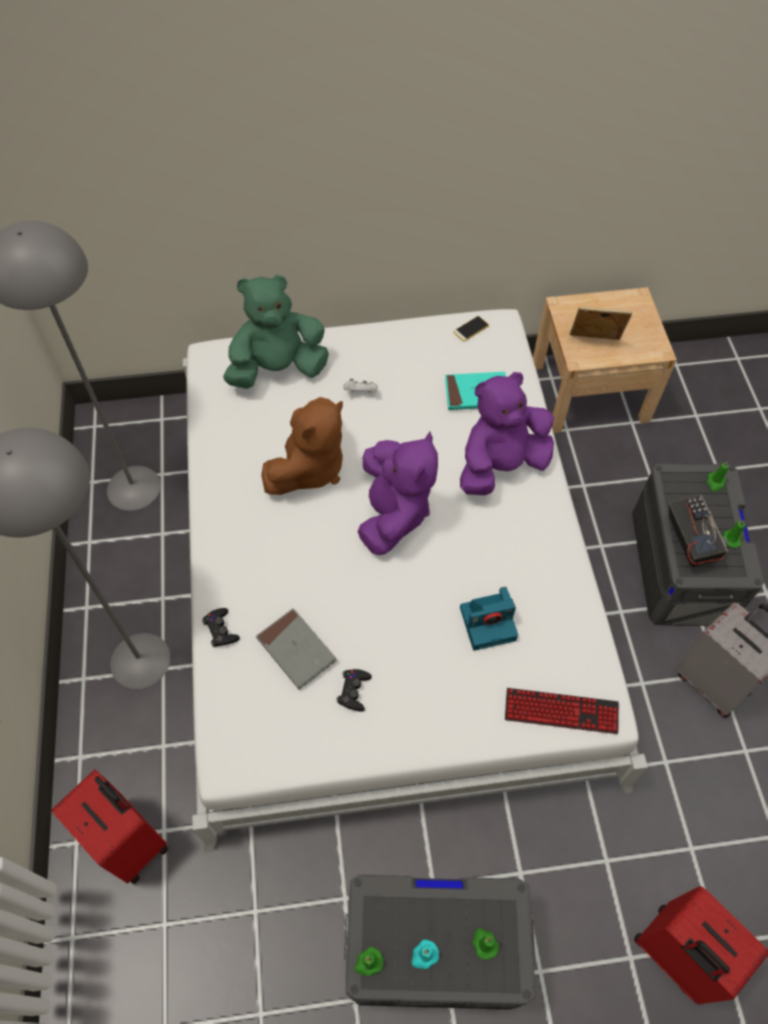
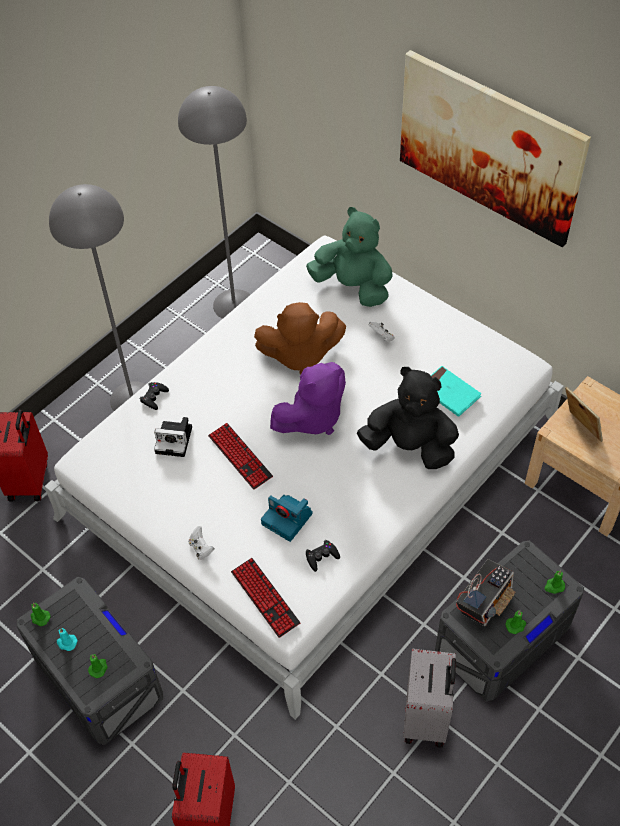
camera: 50 degrees right, 5 degrees down
(296, 650) = (175, 439): grey book -> camera
(354, 691) = (177, 485): black game controller -> black game controller (321, 557)
(377, 608) = (240, 456): none -> keyboard
(384, 104) = (489, 147): none -> picture
(451, 727) = (201, 548): none -> white game controller
(471, 329) = (499, 353): phone -> none
(500, 466) = (409, 446): purple plush toy -> black plush toy

